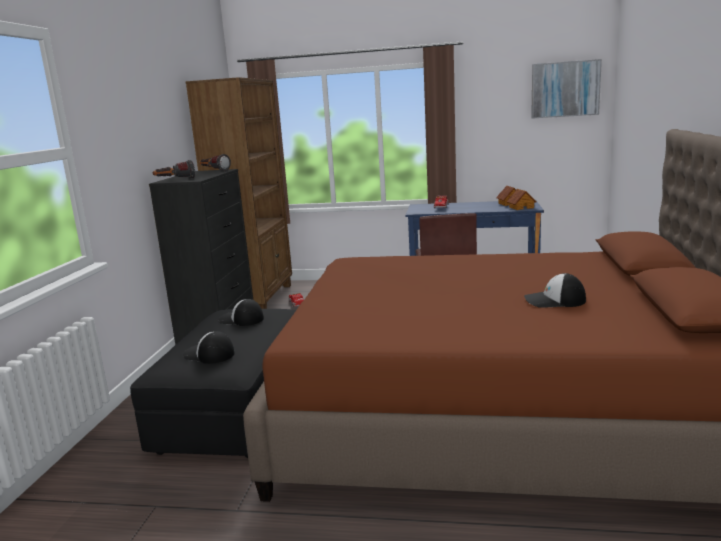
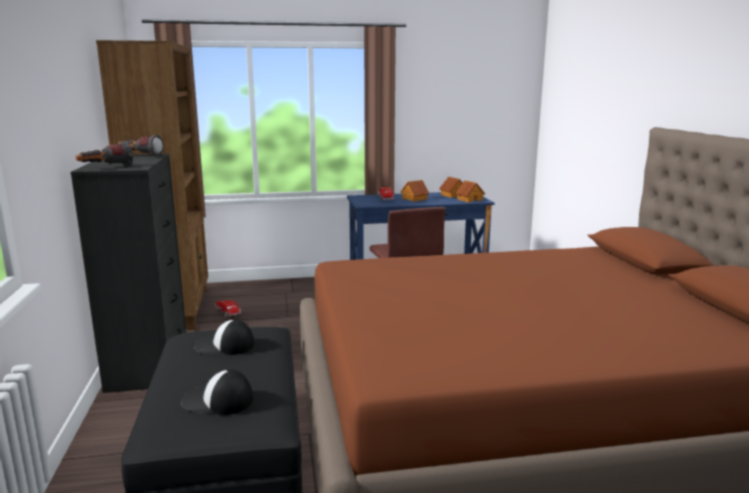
camera: 20 degrees left, 0 degrees up
(468, 207) = (414, 199): none -> toy house
(554, 300) = (615, 305): cap -> none
(565, 89) = (499, 81): picture -> none

